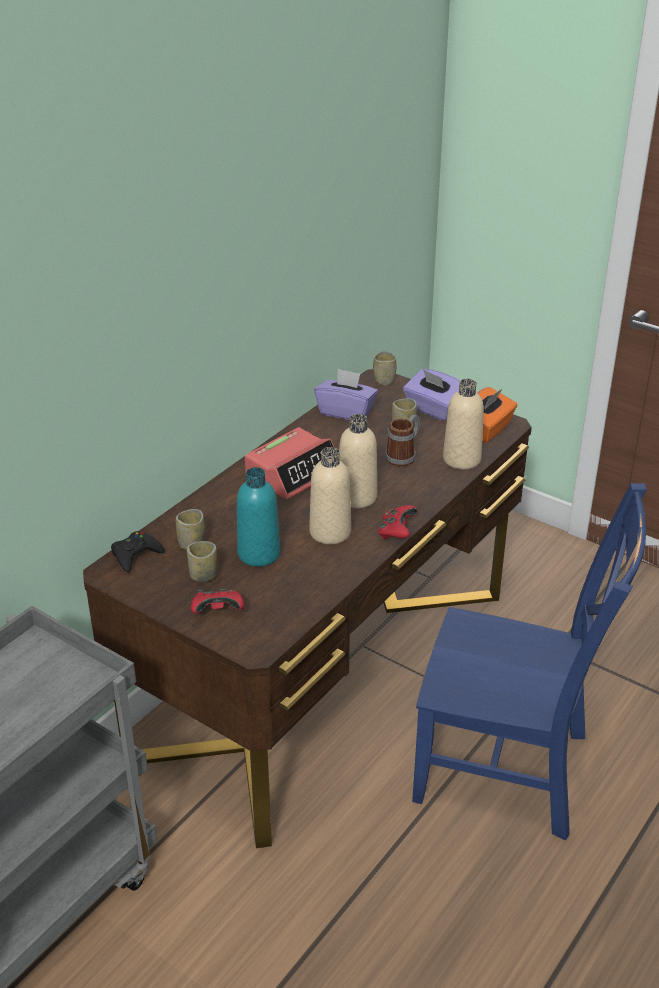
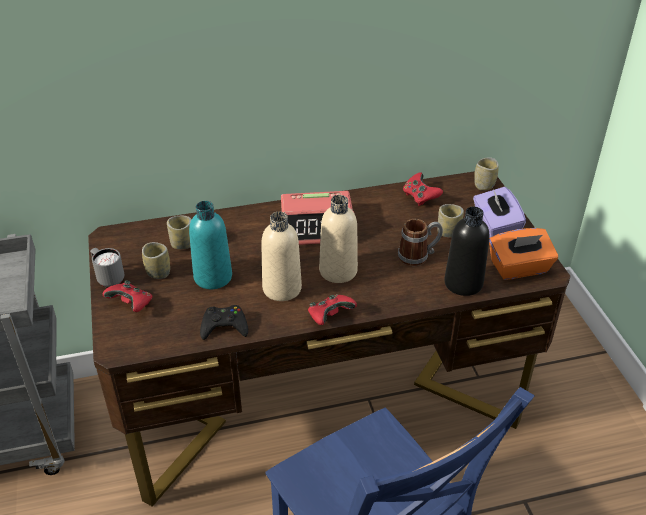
camera: 40 degrees right, 5 degrees up
(135, 555) = (139, 233): black game controller -> black game controller (224, 326)
(163, 604) = (108, 278): none -> grey mug
(346, 412) = (420, 197): purple tissue box -> red game controller
(461, 459) = (463, 283): beige bottle -> black bottle

